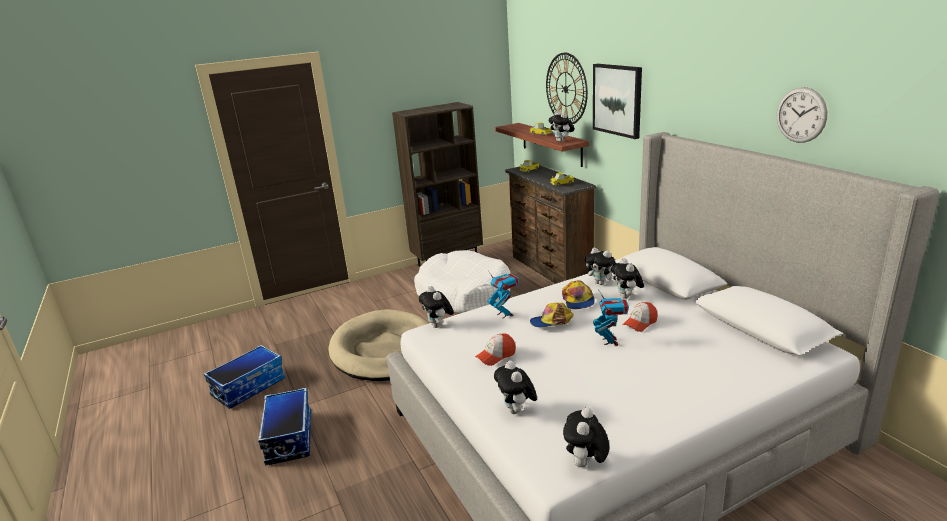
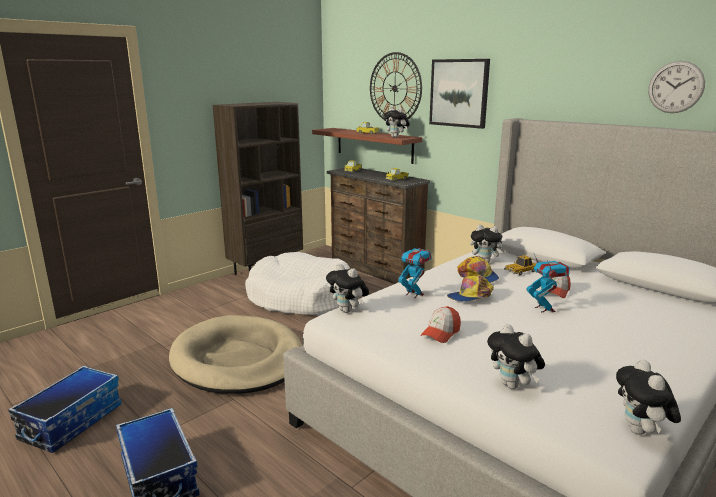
camera: 20 degrees left, 5 degrees down
(627, 297) = (521, 271): plush toy -> toy car

